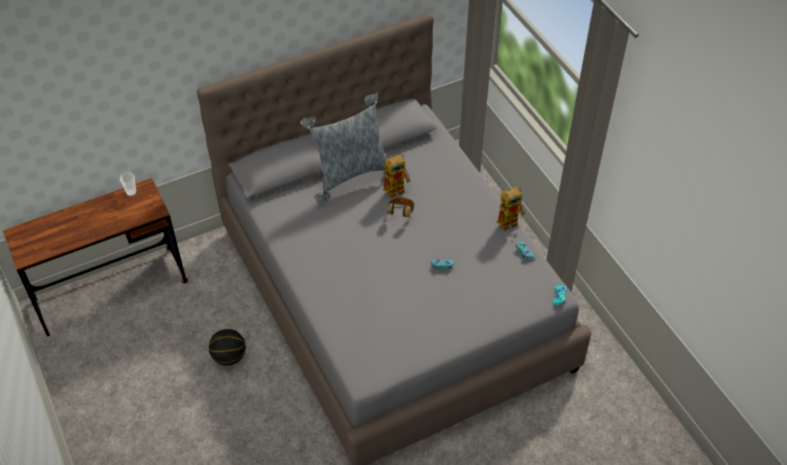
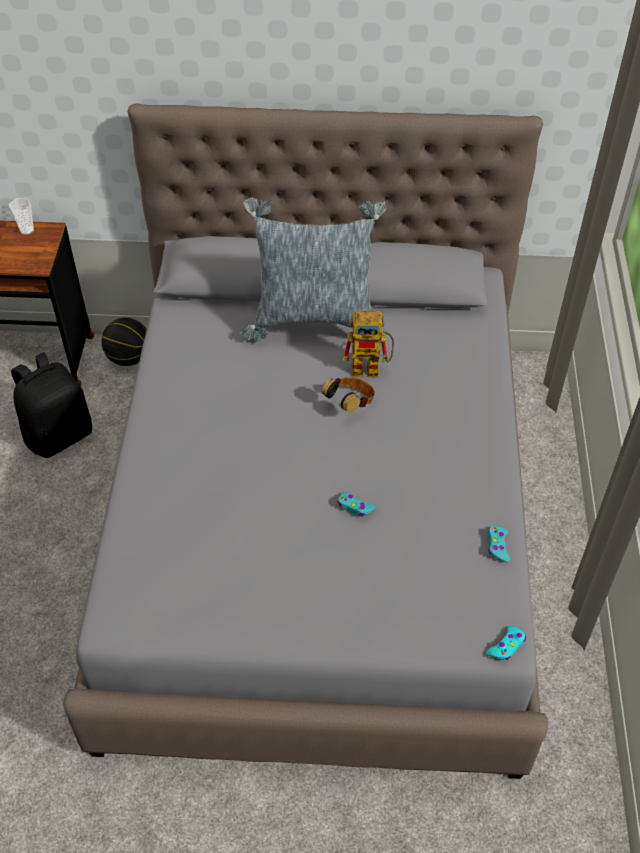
camera: 30 degrees right, 0 degrees up
(197, 316) = (59, 434): none -> black backpack
(229, 357) = (56, 506): basketball -> basketball (129, 358)
(510, 221) = (509, 488): toy robot -> none

